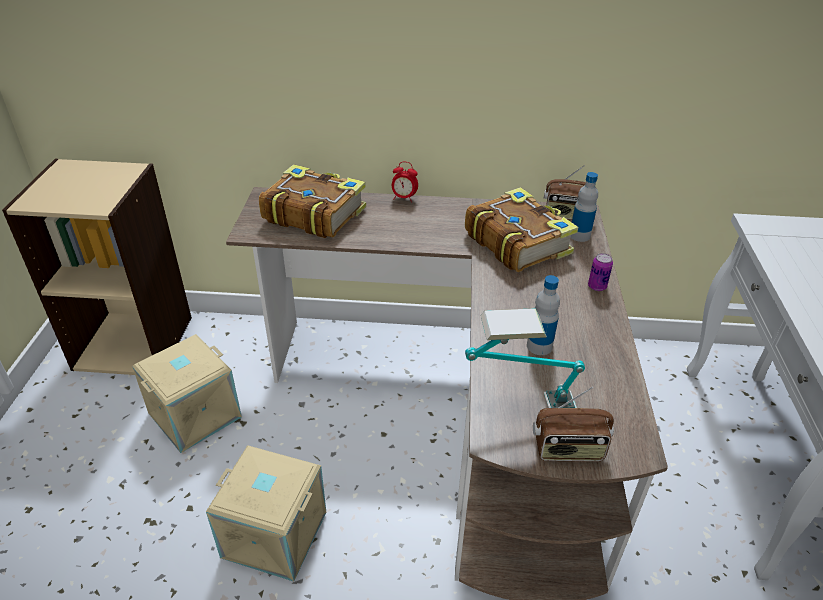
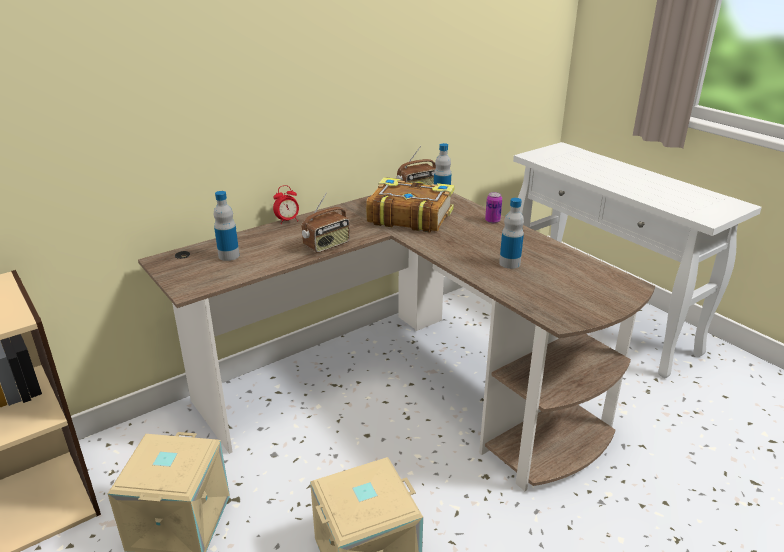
camera: 40 degrees left, 10 degrees down
(313, 213) = (229, 256): book -> bottle
(519, 404) = (545, 296): table lamp -> none
(568, 450) = (603, 304): radio -> radio (327, 245)

